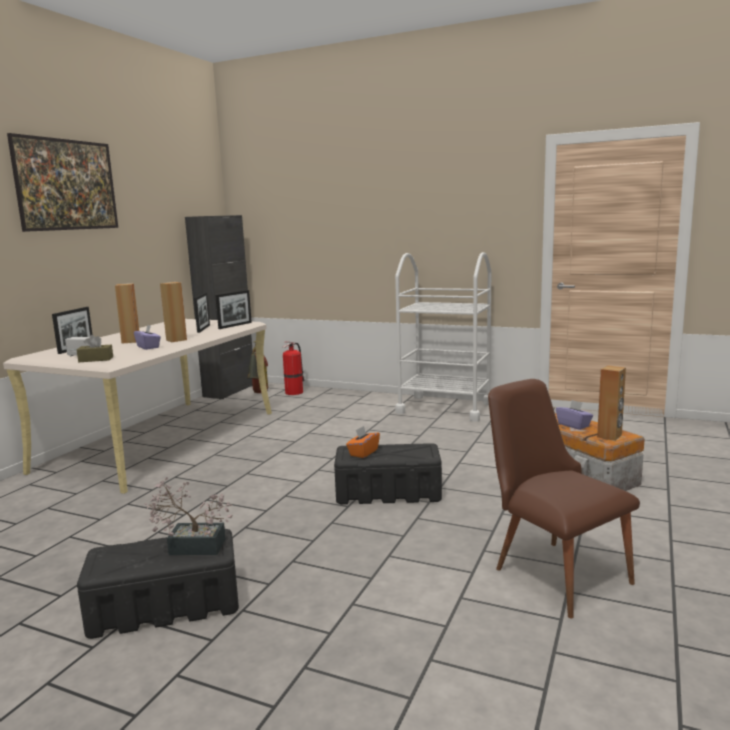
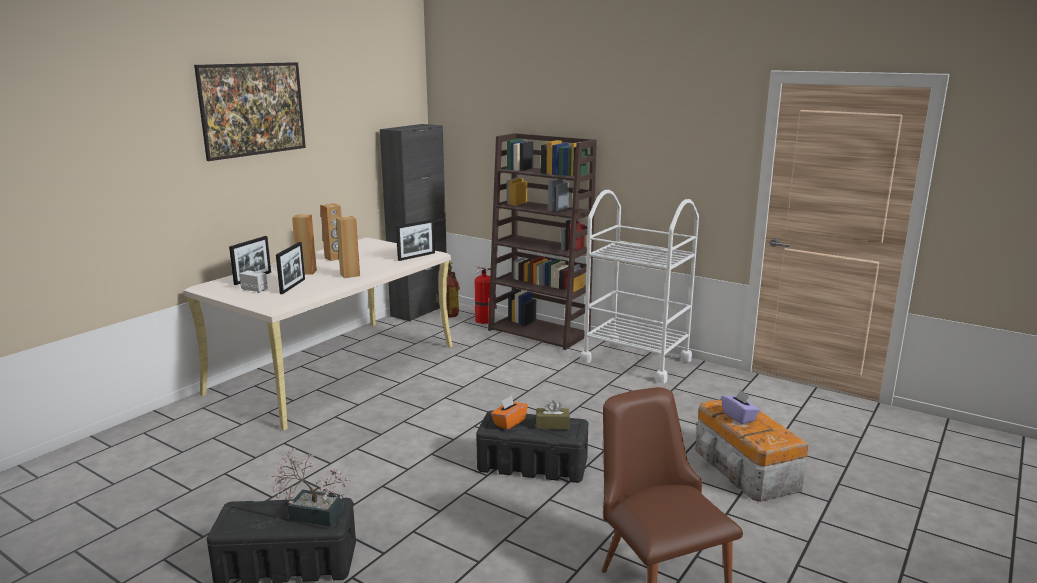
camera: 10 degrees right, 5 degrees up
(96, 359) = (265, 298): brown tissue box -> brown tissue box (552, 424)
(148, 347) = (319, 284): purple tissue box -> none
(203, 329) = (383, 258): picture frame -> picture frame (292, 286)
(349, 396) = (540, 332): none -> brown bookcase
(609, 436) = (769, 437): brown speaker -> brown speaker (334, 258)

